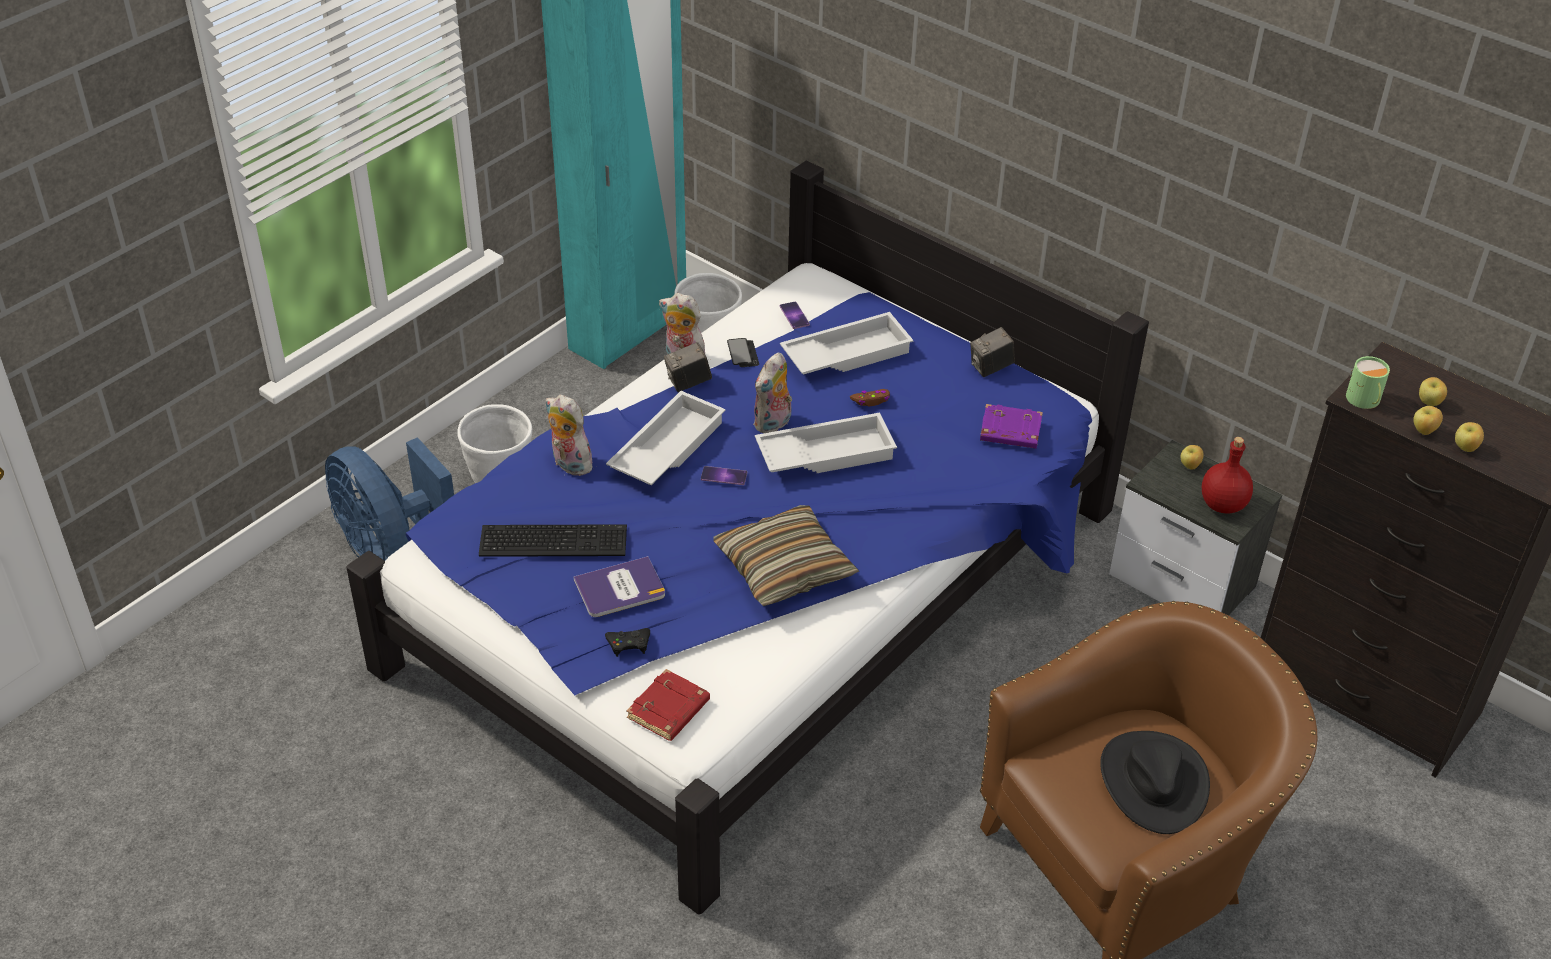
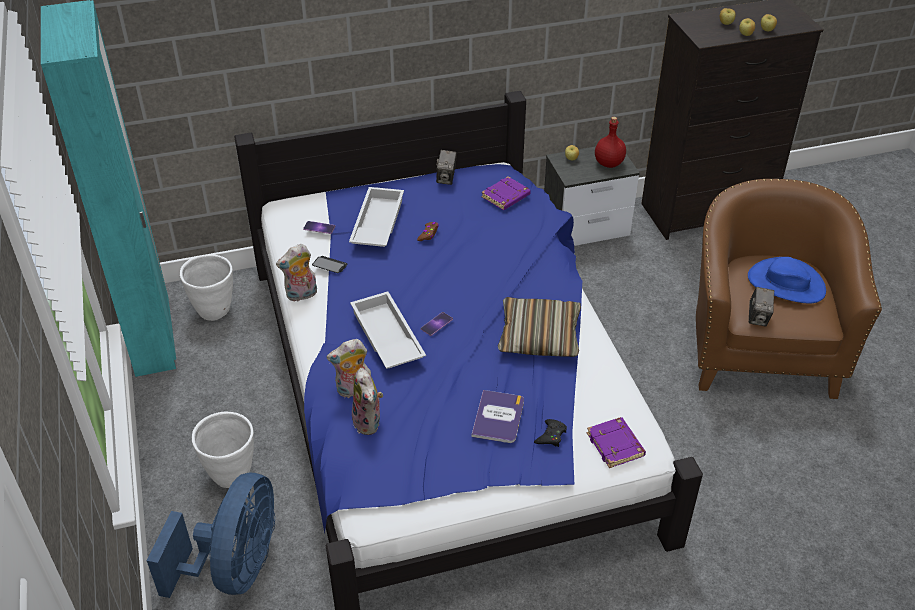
camera: 55 degrees left, 0 degrees up
(391, 551) = (235, 568): blue fan -> blue fan turned 75 degrees counterclockwise
(551, 539) = (422, 430): keyboard -> none
(669, 711) = (616, 445): red book -> purple book
(688, 383) = (331, 301): camera -> camera (758, 318)
(773, 424) = (409, 282): plush toy -> plush toy (369, 422)
(825, 453) = (457, 272): white tray -> none
(1152, 782) = (786, 284): black hat -> blue hat
(1364, 400) = (709, 38): green mug -> none

